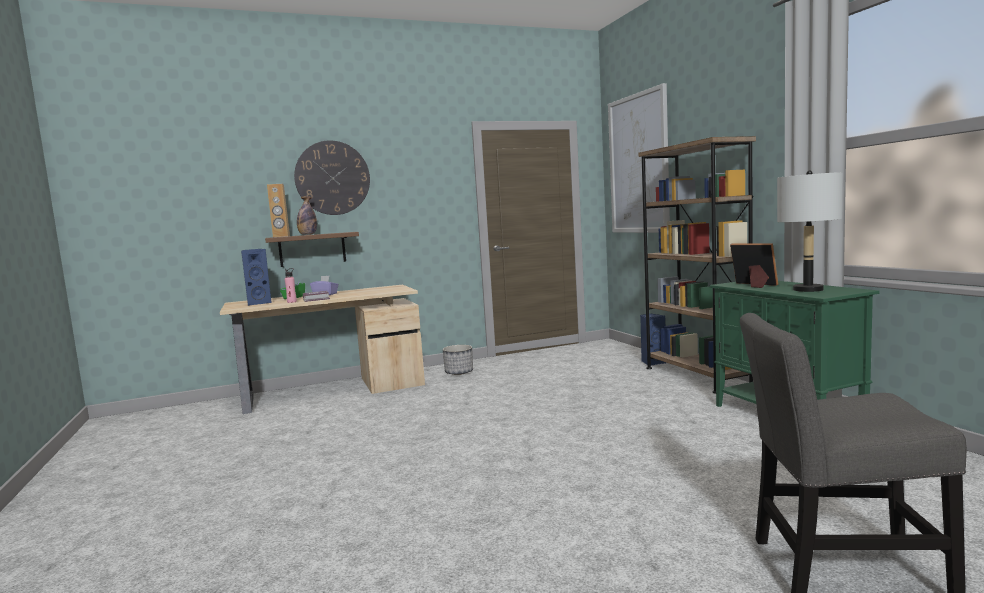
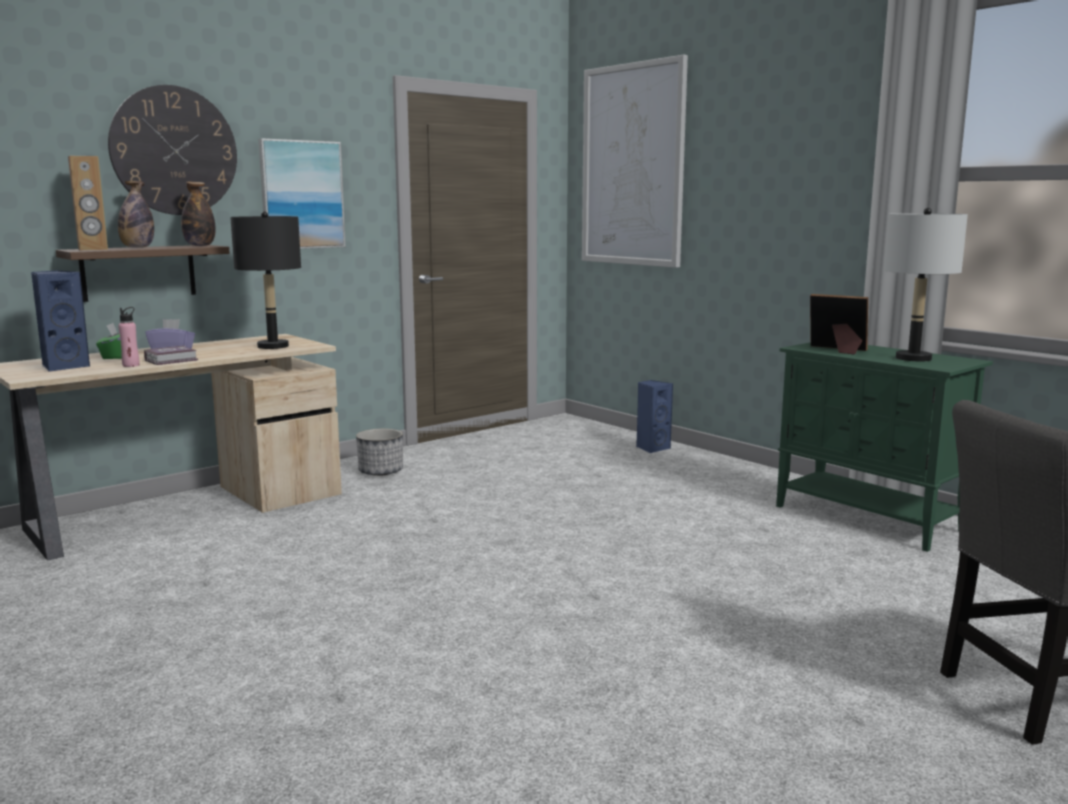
camera: 20 degrees left, 5 degrees up
(344, 232) = (200, 246): none -> bottle
(382, 291) = (273, 346): none -> black table lamp
(412, 199) = (302, 195): none -> picture
(696, 376) = (722, 466): brown bookcase -> none

